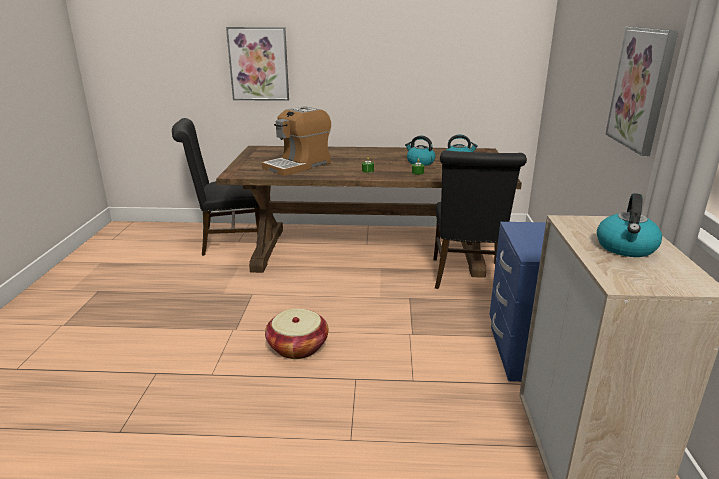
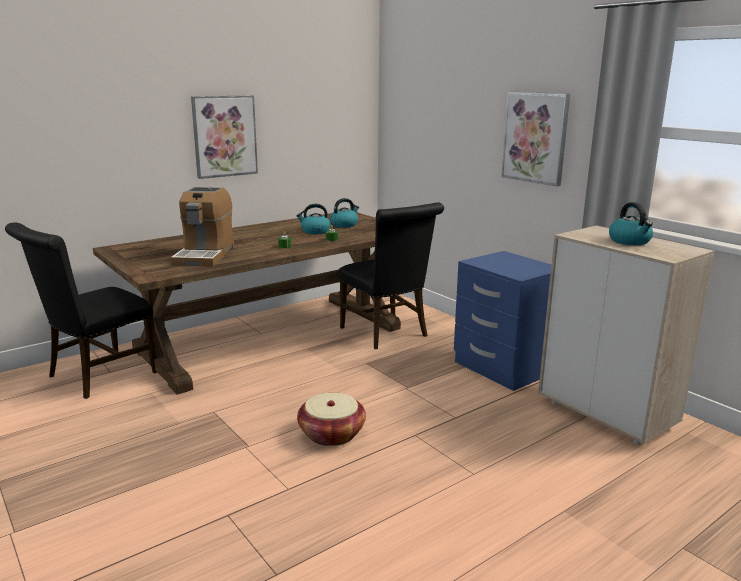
camera: 40 degrees left, 5 degrees down
(259, 64) = (95, 144): picture -> picture (224, 136)

